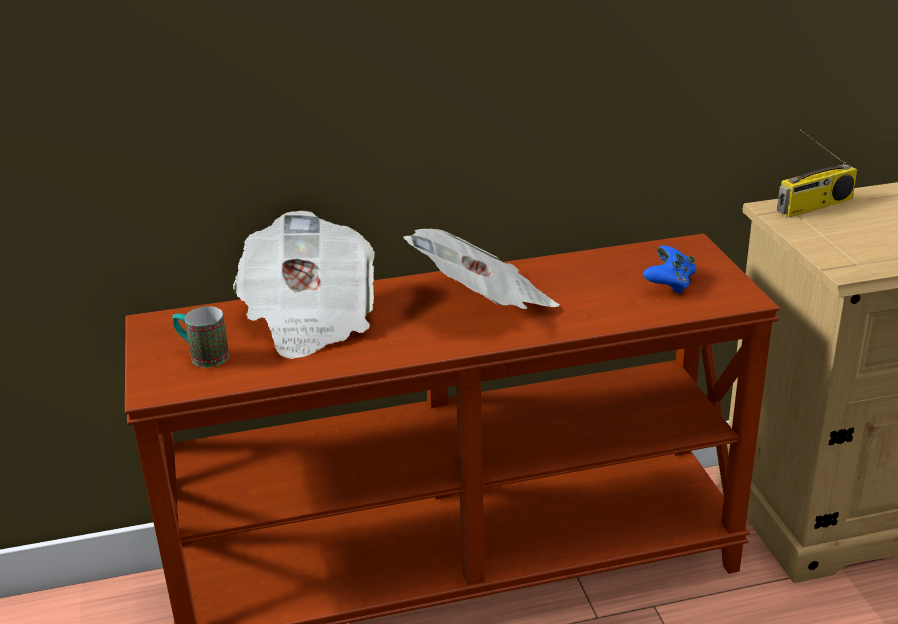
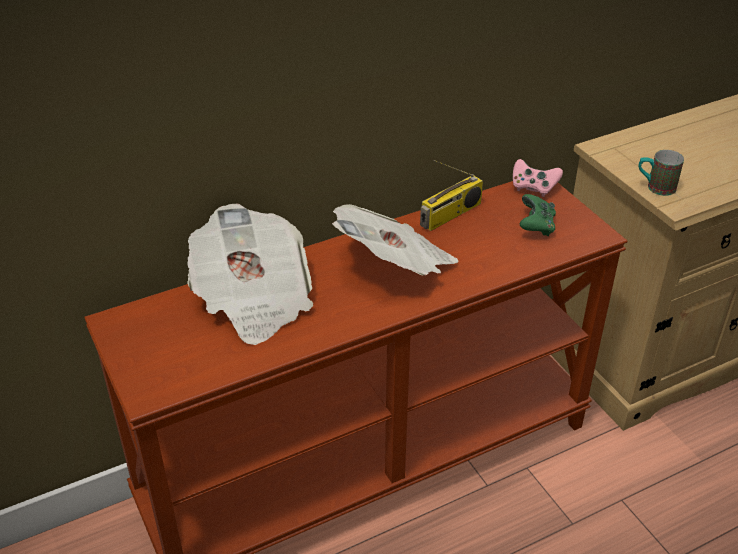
camera: 15 degrees left, 10 degrees up
(202, 356) = (175, 352): mug -> mug (655, 187)
(670, 283) = (536, 226): blue game controller -> green game controller
(683, 247) = (533, 188): none -> pink game controller
(814, 206) = (630, 142): radio -> radio (450, 215)

